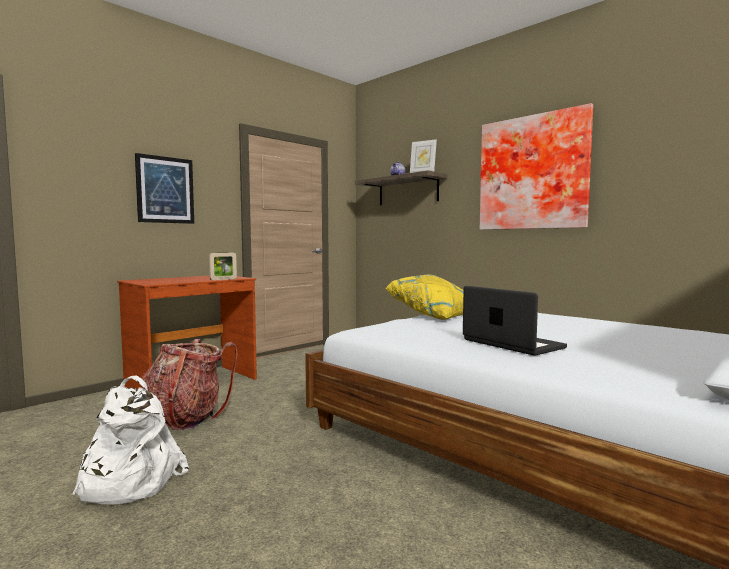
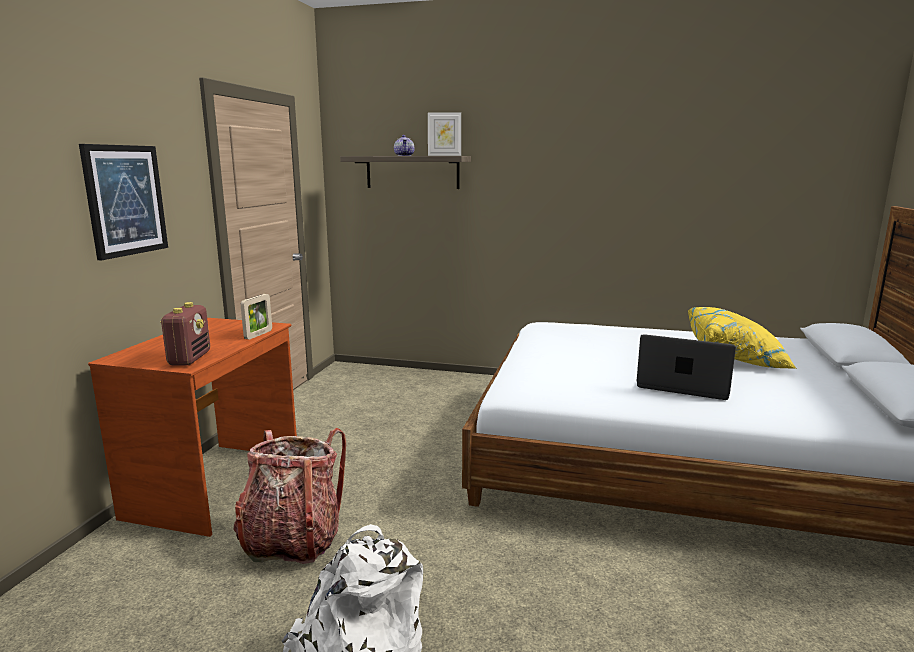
camera: 30 degrees left, 10 degrees up
(161, 282) = (189, 359): none -> radio
(435, 315) = (538, 347): yellow pillow -> yellow pillow (735, 358)
(533, 173) = (583, 167): picture -> none

